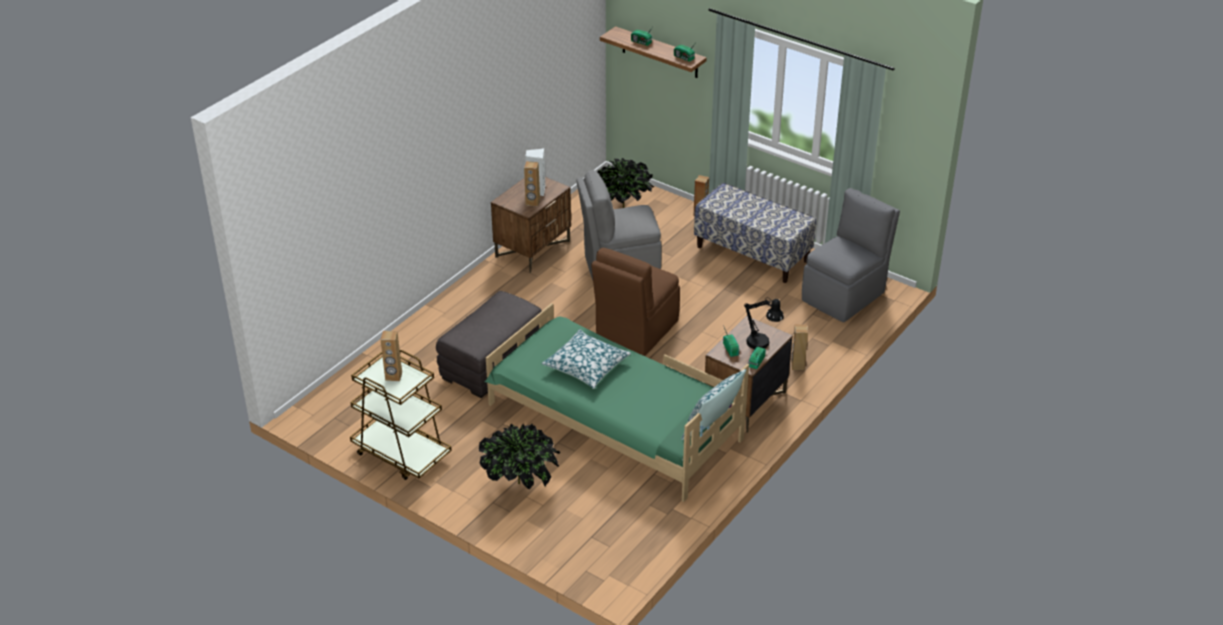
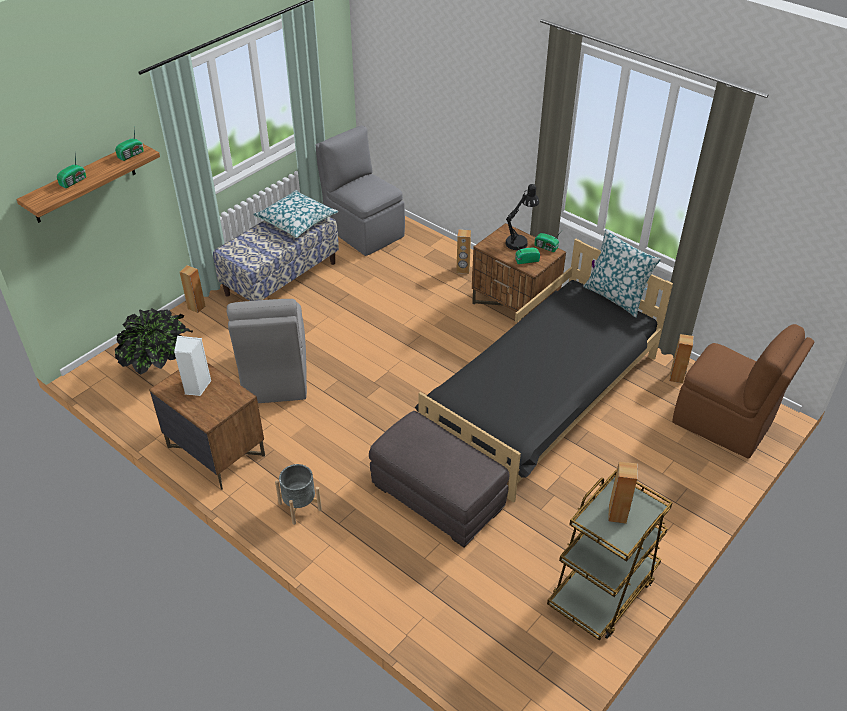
camera: 85 degrees left, 5 degrees up
(480, 295) = (300, 506): none -> grey planter
(520, 482) = (641, 477): potted plant -> none
(532, 202) = (223, 391): brown speaker -> brown speaker (676, 377)
(586, 366) = (524, 375): pillow -> pillow (296, 221)
(612, 422) = (542, 399): green bed -> black bed
(635, 331) = (396, 372): brown chair -> brown chair (725, 423)

